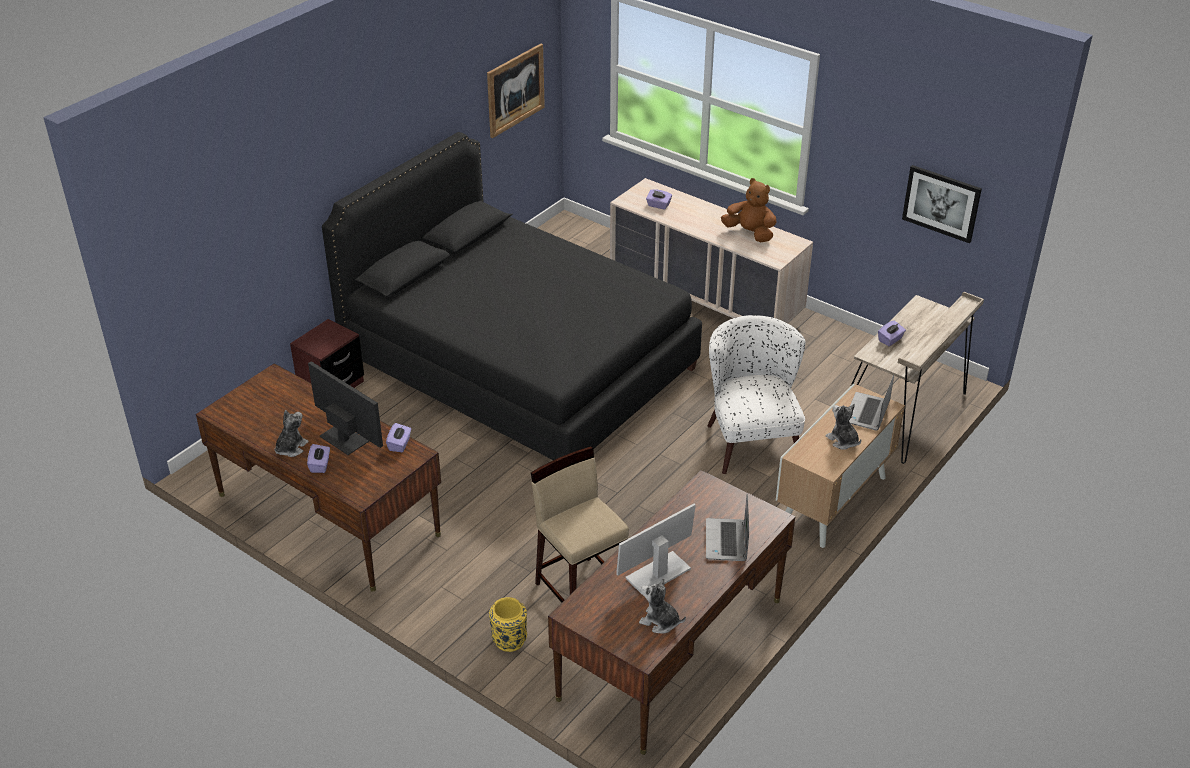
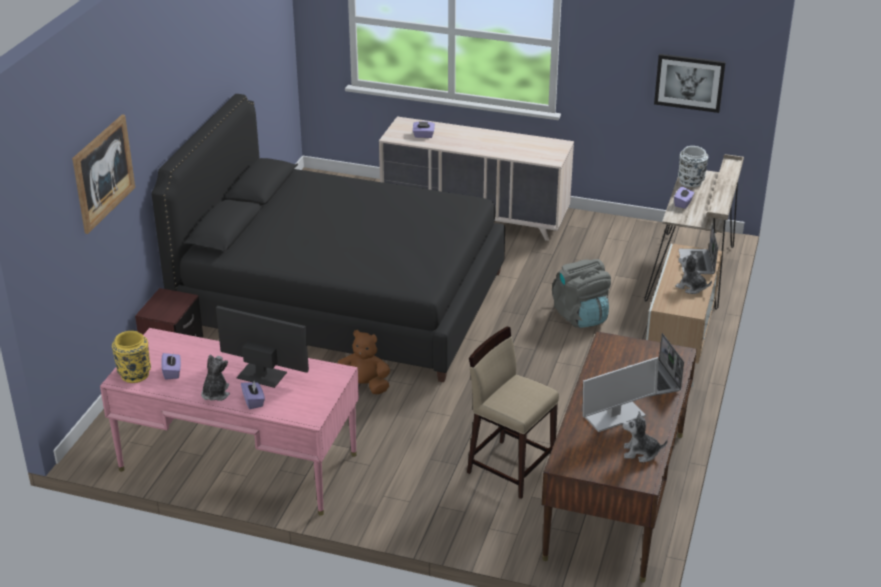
camera: 20 degrees left, 5 degrees down
(328, 515) = (238, 462): brown desk -> pink desk
(400, 444) = (317, 368): purple tissue box -> purple tissue box (172, 372)
(509, 640) = (472, 523): yellow vase -> yellow vase (134, 374)
(515, 90) = (267, 51): picture -> picture (103, 173)
(658, 573) = (614, 417): monitor -> monitor turned 150 degrees counterclockwise
(750, 233) = (517, 144): brown plush toy -> brown plush toy (363, 386)
(751, 437) = (581, 316): white armchair -> grey backpack
(915, 316) = (690, 182): none -> white vase

